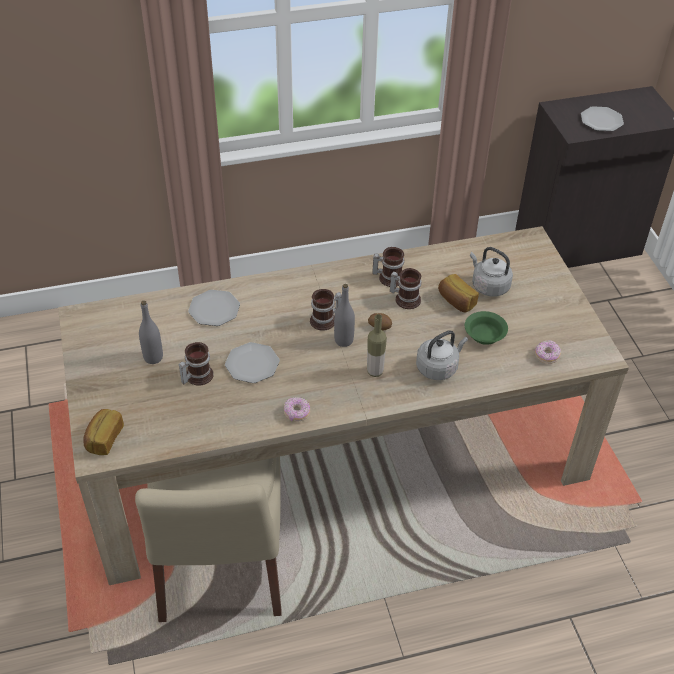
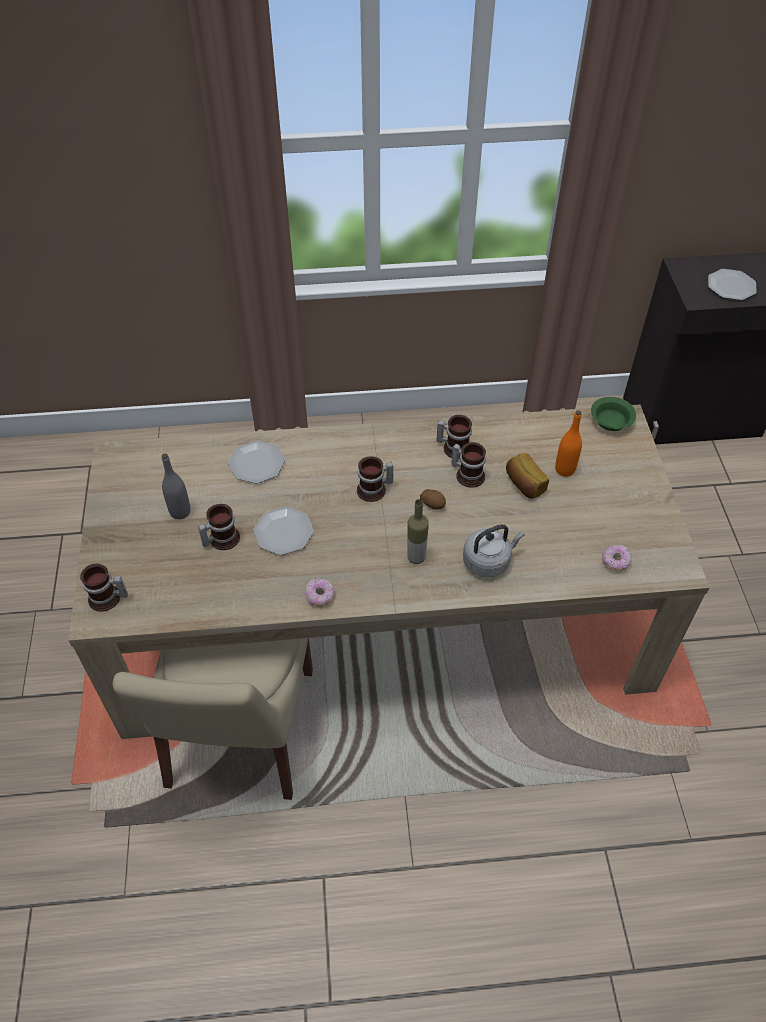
camera: 10 degrees right, 5 degrees up
(103, 438) = (107, 599): bread -> mug
(343, 340) = (389, 516): grey bottle -> none
(484, 334) = (548, 527): green bowl -> green bowl (610, 420)
(488, 286) = (565, 469): grey kettle -> orange bottle

